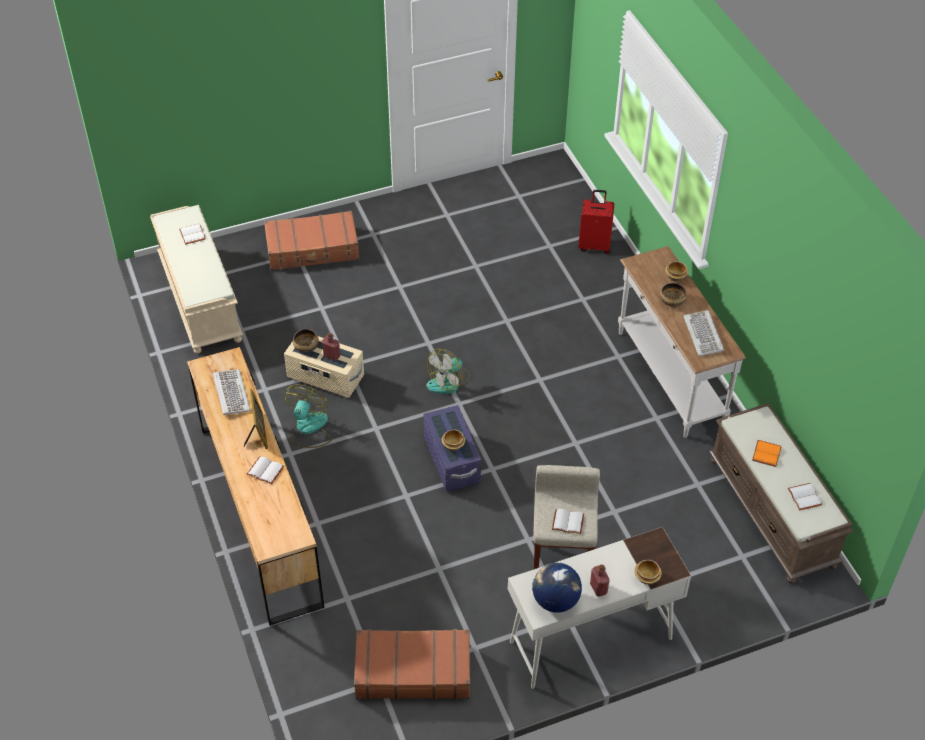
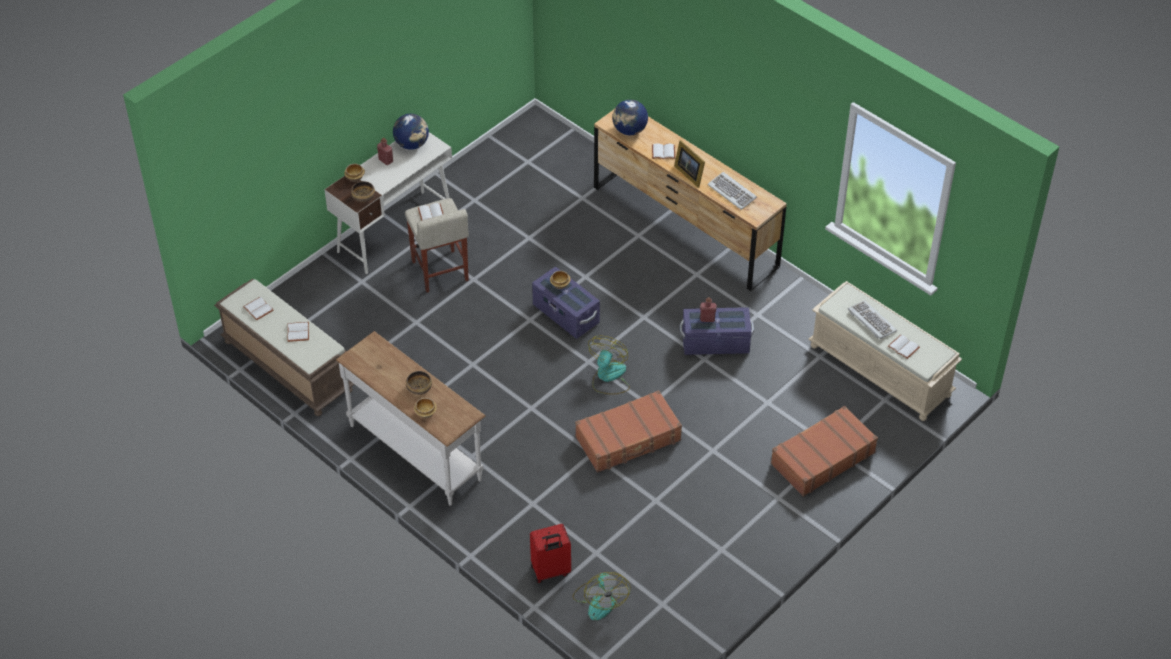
camera: 155 degrees right, 0 degrees up
(282, 515) = (629, 130): none -> globe
(306, 346) = (734, 319): bowl -> bowl (363, 197)
(308, 429) = (696, 297): fan -> fan (600, 600)
(325, 377) = (715, 343): beige storage box -> purple storage box
(412, 670) = (509, 174): brown suitcase -> brown suitcase (628, 439)
(704, 335) = (379, 365): keyboard -> keyboard (871, 321)
(765, 453) = (299, 332): orange book -> white book

